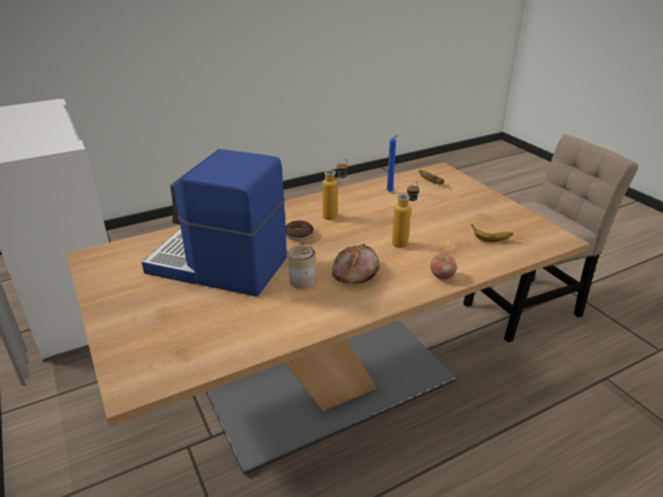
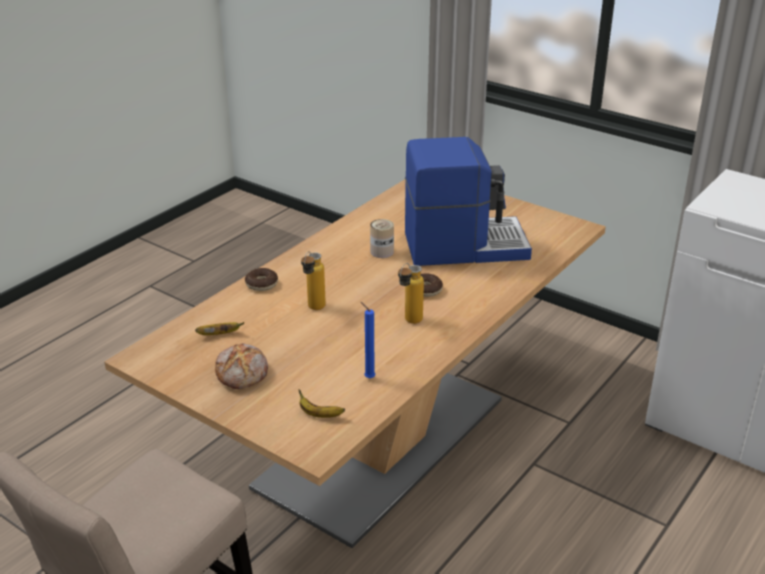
camera: 155 degrees right, 0 degrees up
(354, 272) = (343, 269): bread -> bread (243, 373)
(442, 276) = (261, 284): apple -> donut

